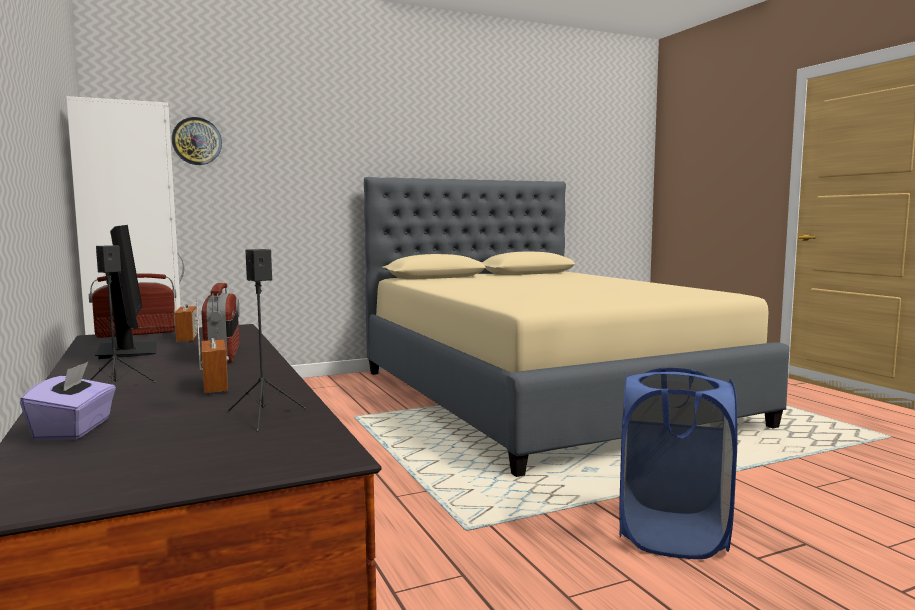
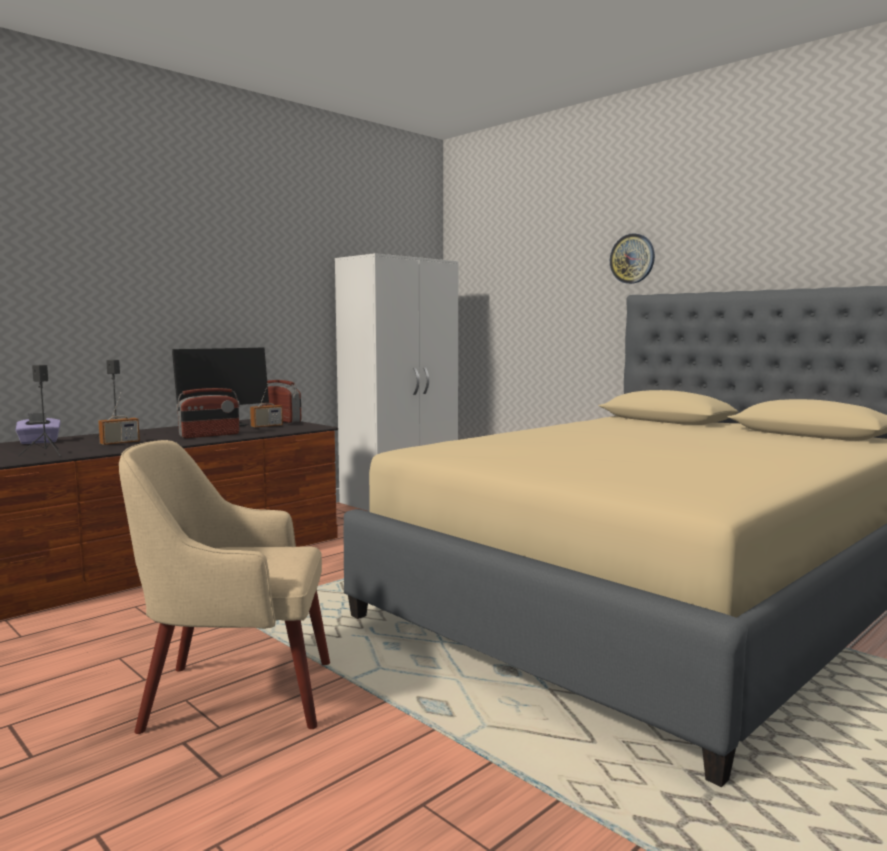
camera: 70 degrees right, 0 degrees up
(196, 141) = (504, 271): wall clock -> wall clock (632, 258)
(671, 535) = (234, 695): blue laundry basket -> beige armchair

